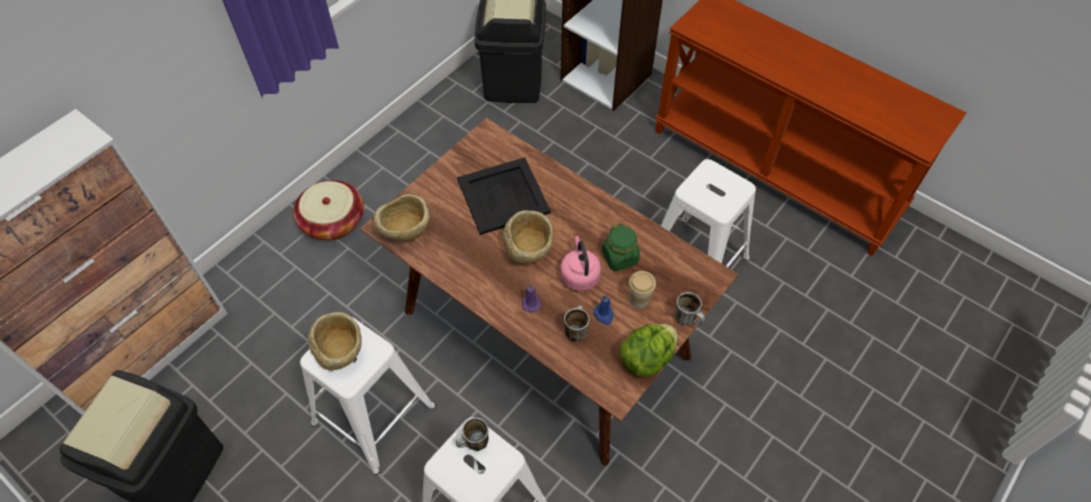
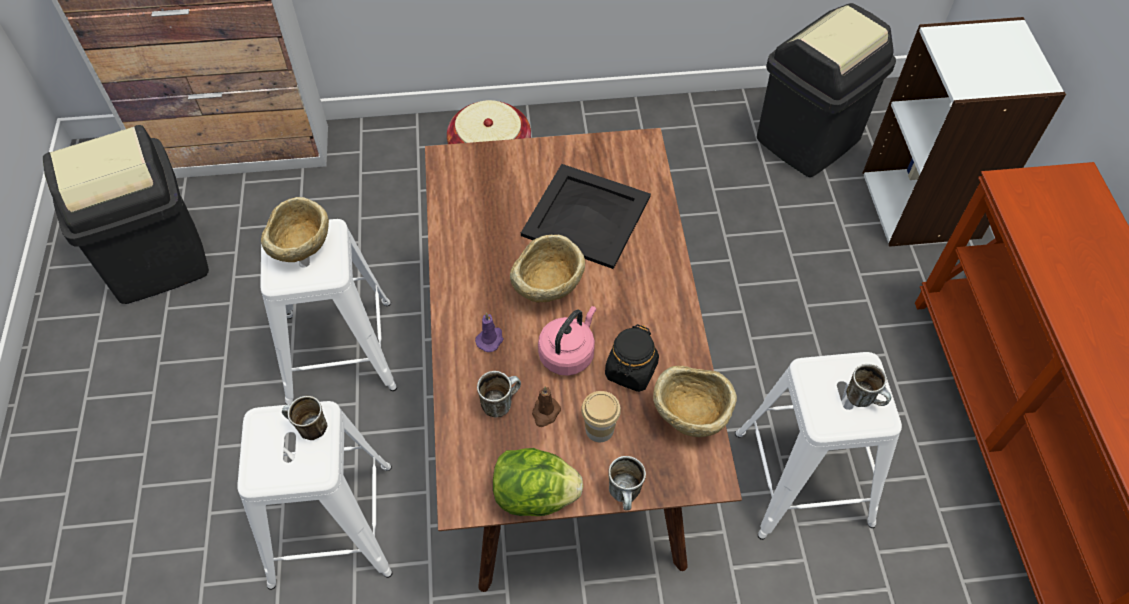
camera: 45 degrees right, 0 degrees up
(406, 232) = (458, 181): beige bowl -> beige bowl (690, 417)
(604, 315) = (545, 413): blue candle -> brown candle
(620, 257) = (631, 371): green jar -> black jar
(726, 184) = (864, 399): none -> mug

